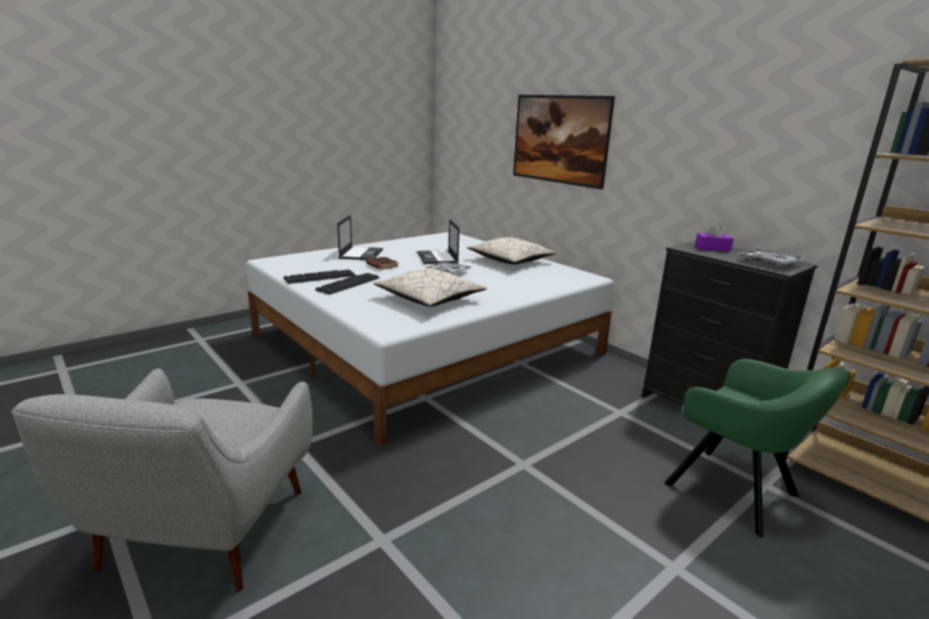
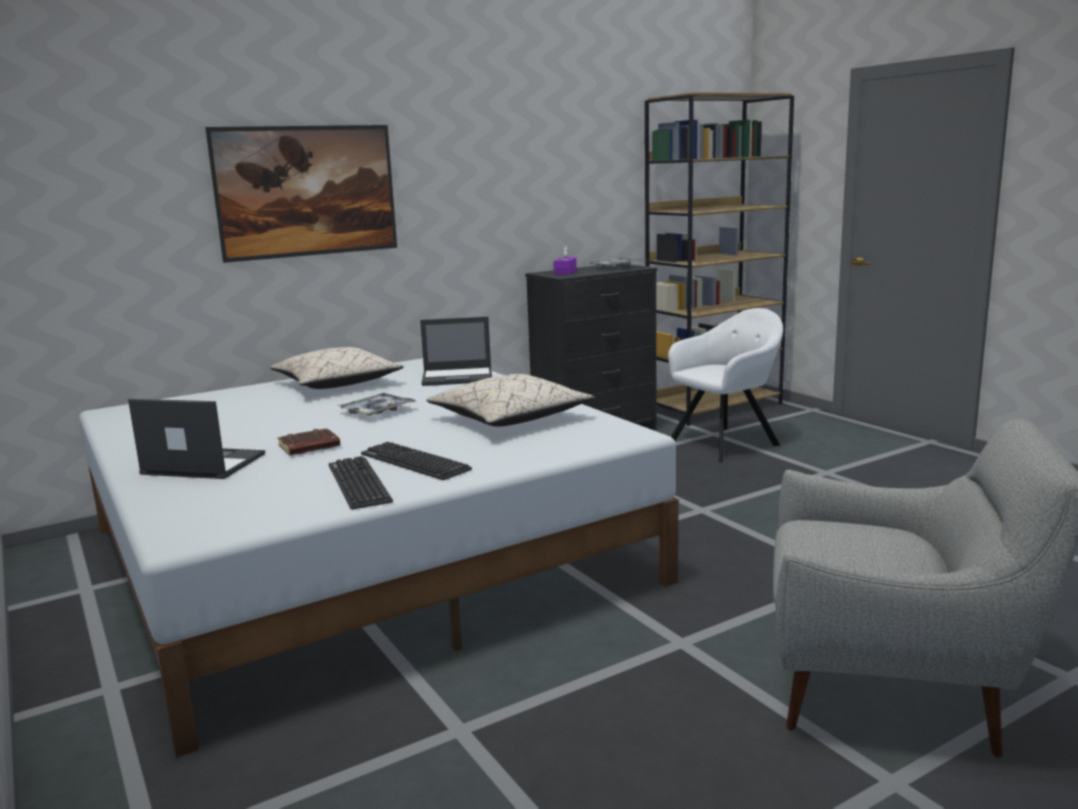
camera: 80 degrees left, 5 degrees down
(437, 258) = (284, 417): laptop -> laptop (458, 377)
(736, 492) = (727, 443): green armchair -> white armchair

